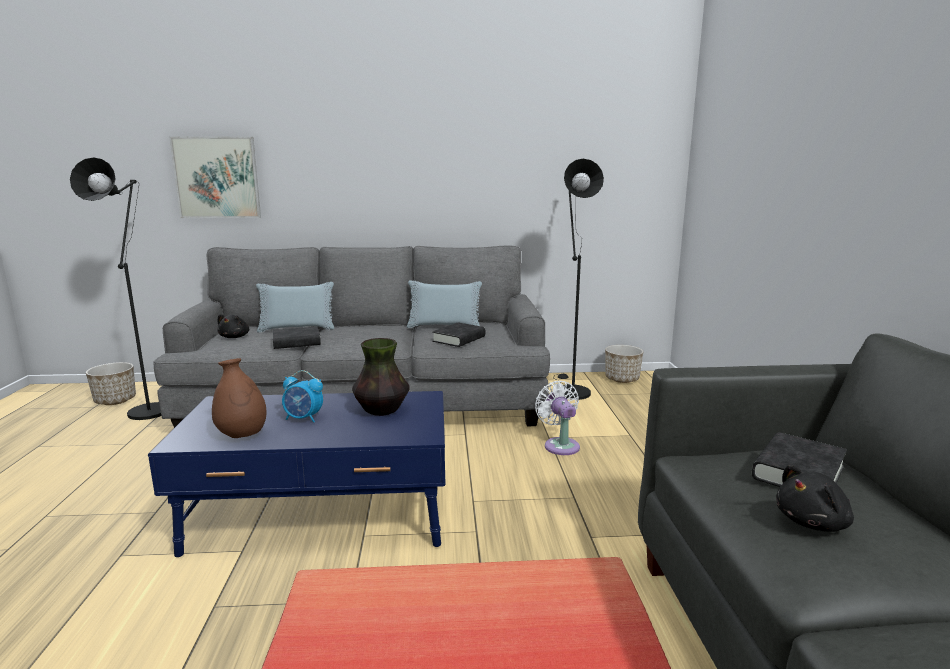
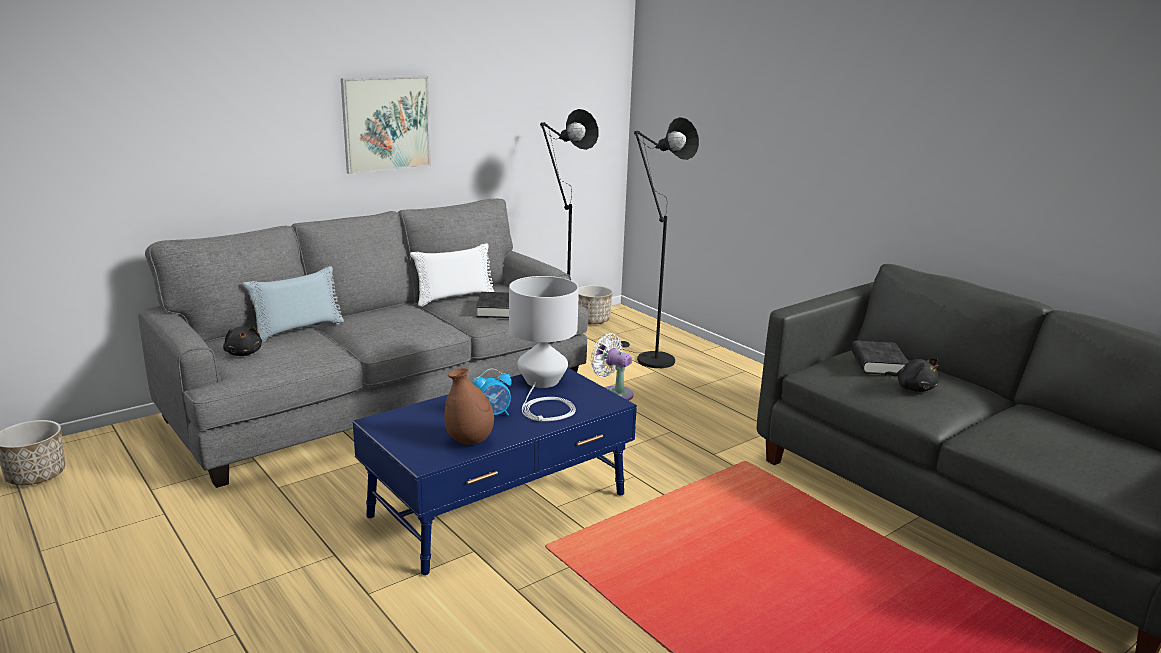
camera: 35 degrees left, 5 degrees up
(151, 409) = (115, 471): black floor lamp -> black floor lamp (649, 358)
(217, 177) = (133, 145): picture -> picture (386, 123)
(296, 342) = (337, 345): black book -> none
(381, 411) = (544, 392): vase -> white table lamp
(444, 326) = (454, 298): blue pillow -> white pillow
(813, 523) = (913, 388): black plush toy -> black plush toy turned 75 degrees counterclockwise

